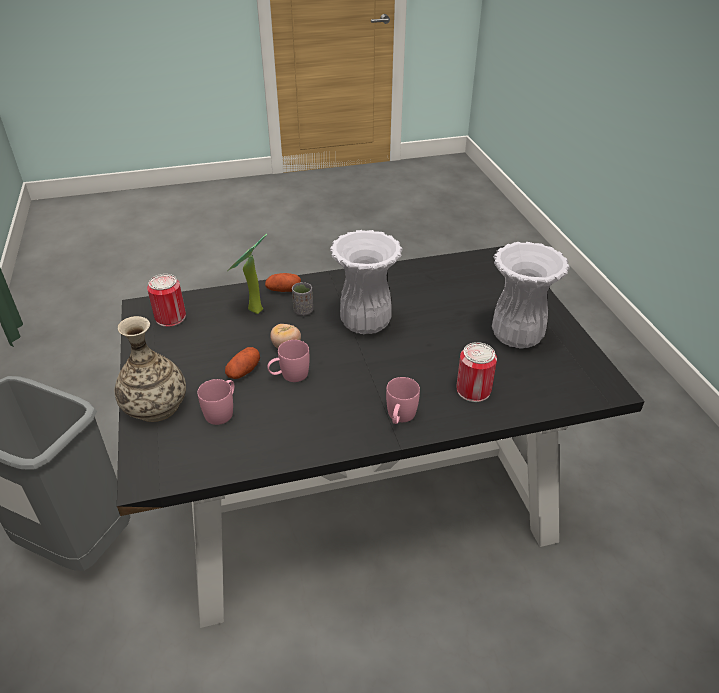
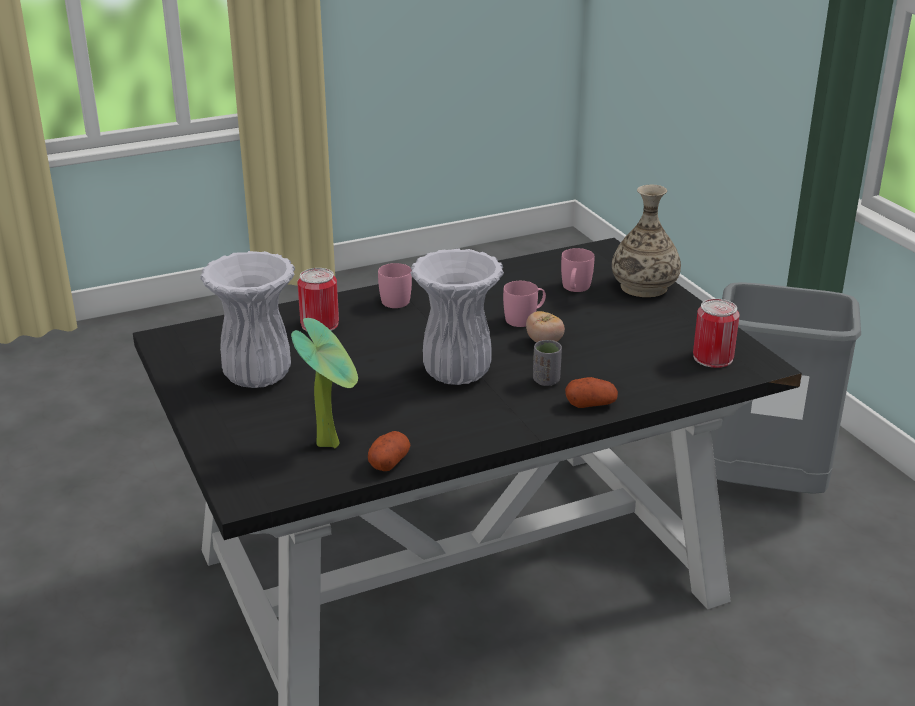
camera: 170 degrees right, 10 degrees down
(243, 371) = (577, 318): potato -> potato (389, 462)
(252, 311) = (614, 374): potted plant -> potted plant (332, 442)

